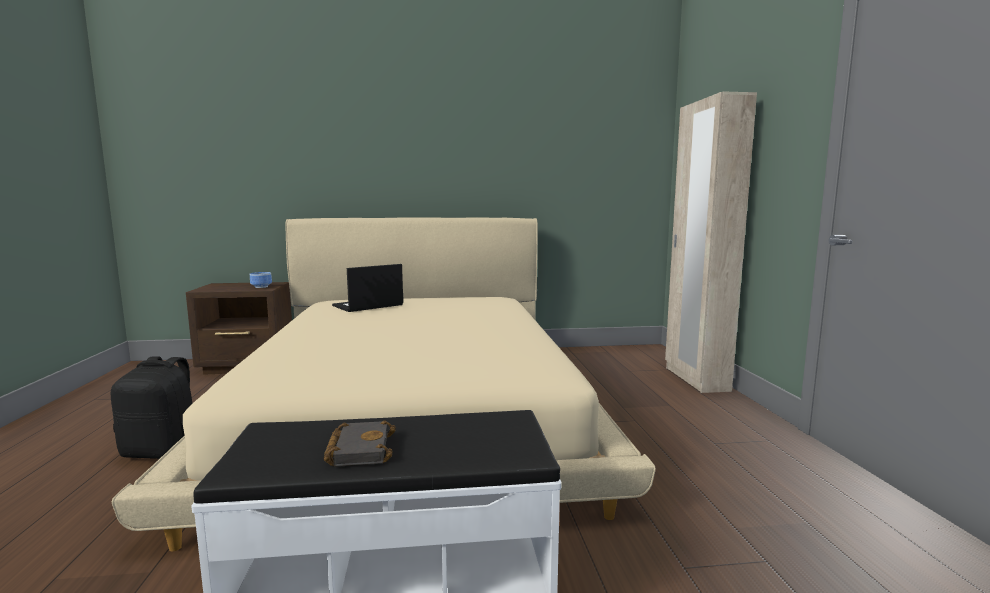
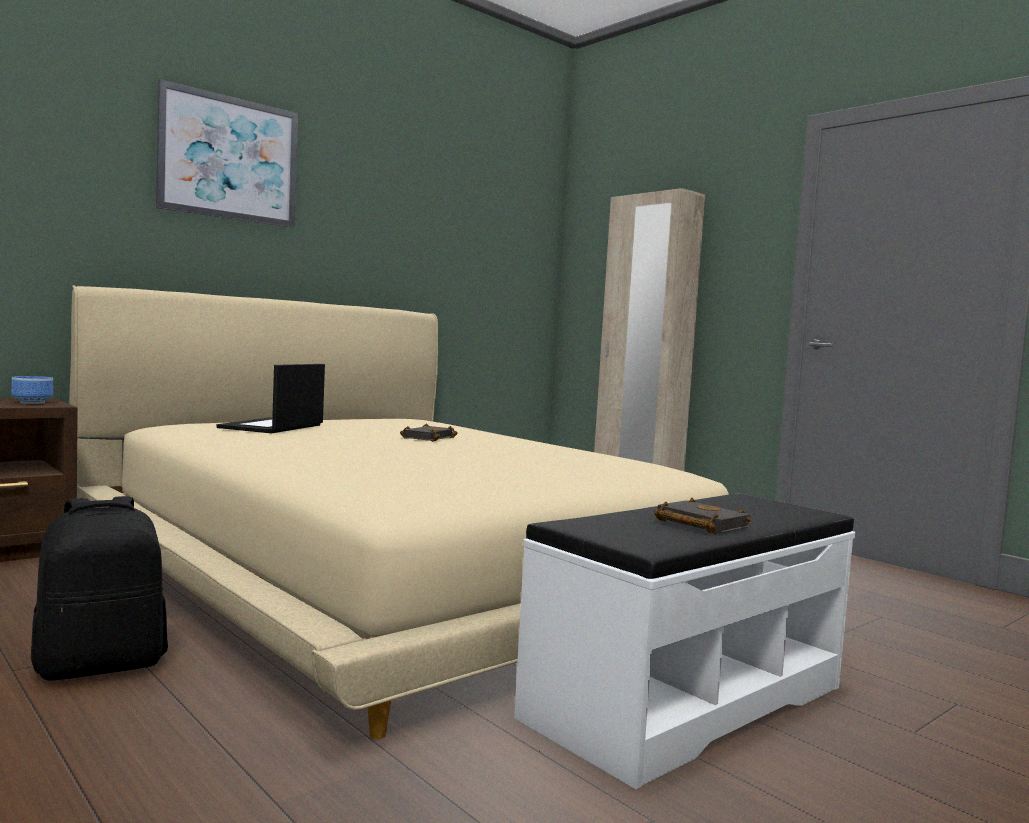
camera: 35 degrees left, 5 degrees down
(383, 128) = (229, 158): none -> picture
(437, 320) = (427, 438): none -> black book

